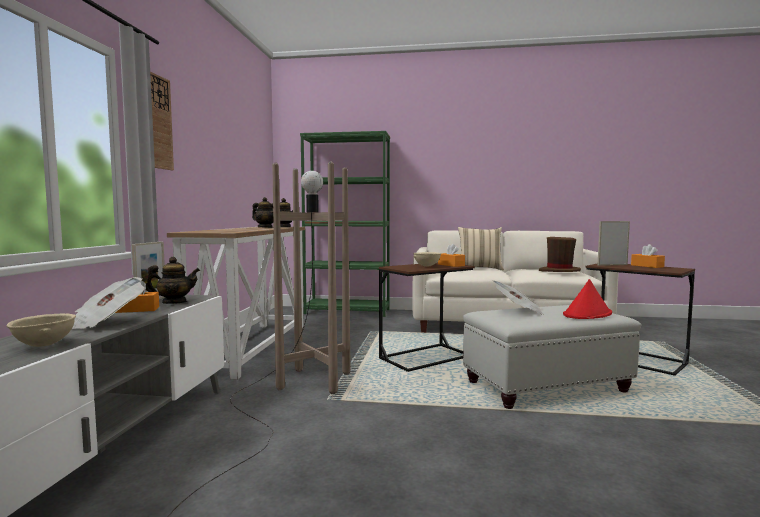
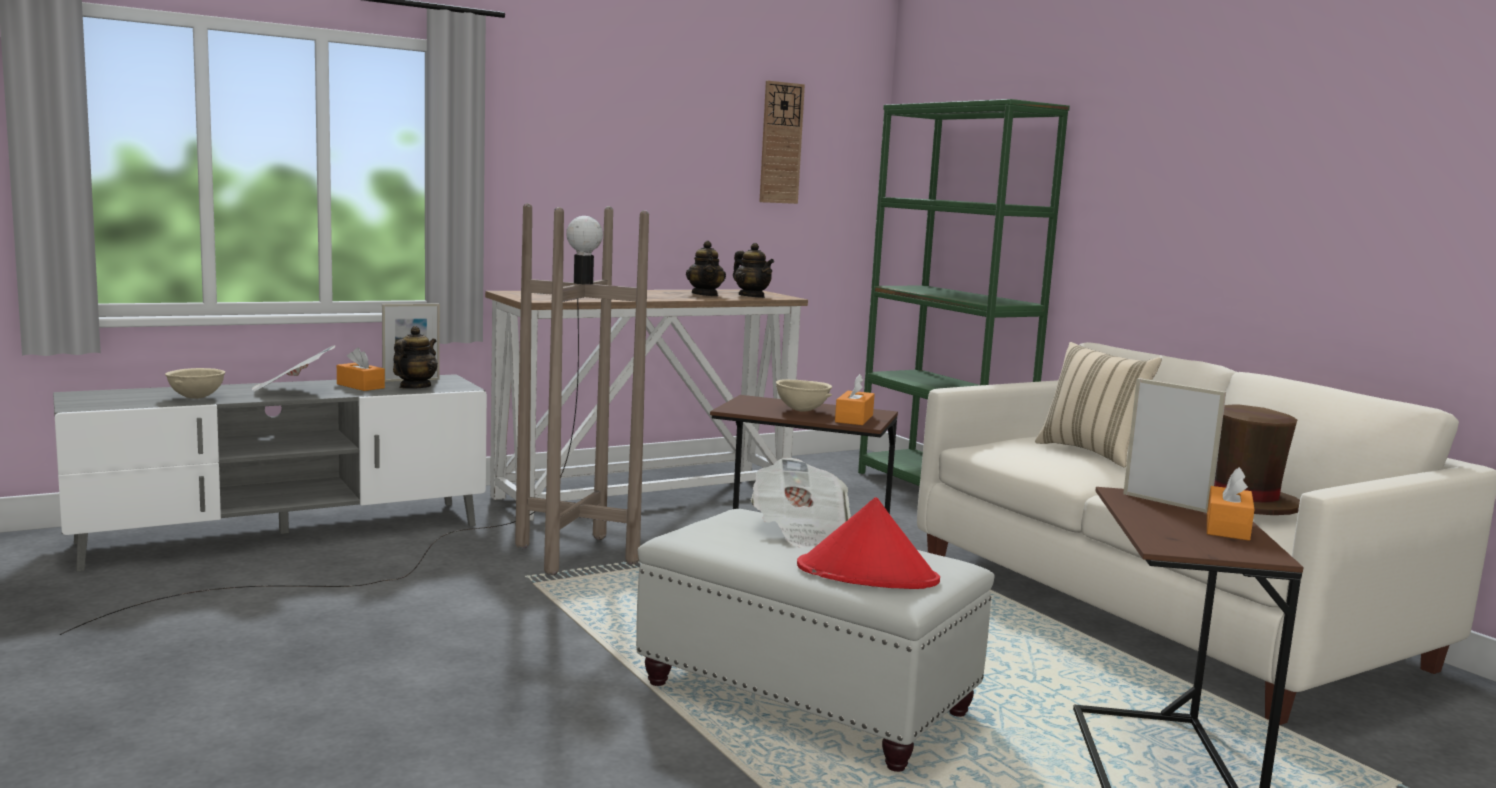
camera: 50 degrees right, 5 degrees up
(159, 122) = (525, 126): wall clock -> wall clock (781, 143)
(174, 302) = (414, 387): teapot -> teapot turned 105 degrees counterclockwise

